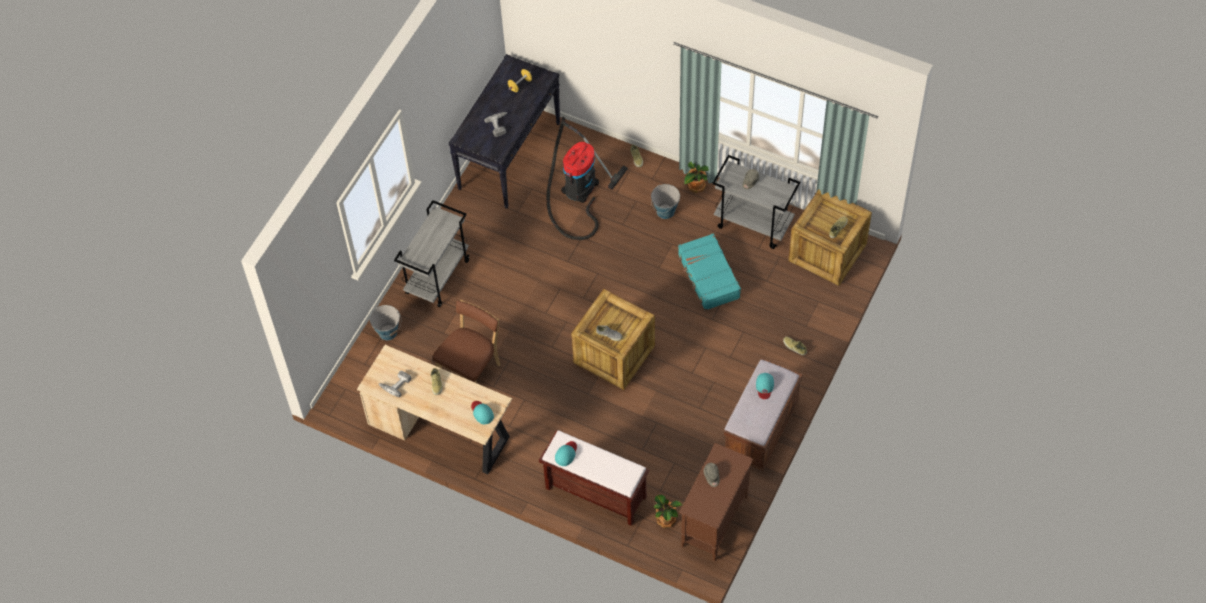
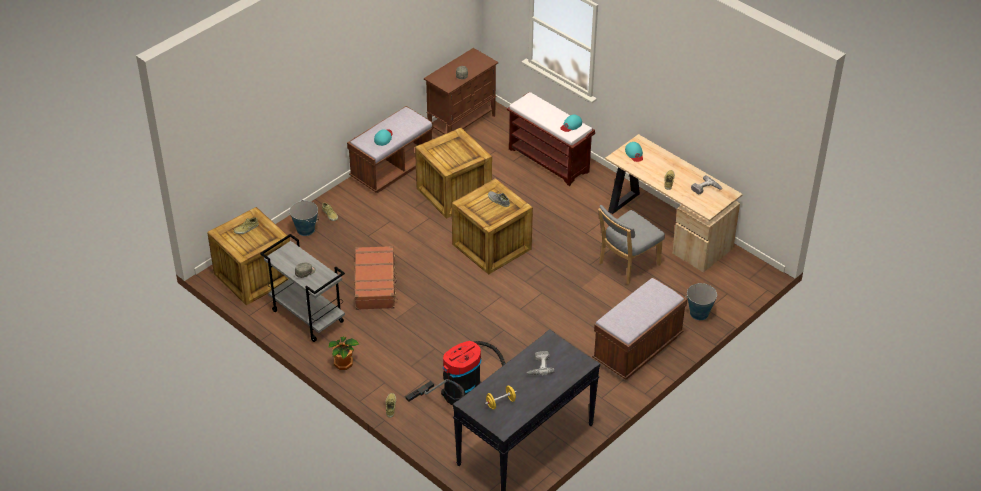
camera: 165 degrees left, 15 degrees down
(437, 276) = (637, 348): grey cart -> brown bench
(471, 370) = (626, 265): brown chair -> grey chair
(665, 211) = (386, 349): bucket -> bucket (305, 229)
(666, 518) = (499, 133): potted plant -> none
(679, 414) = (455, 193): none -> crate
(708, 277) = (375, 284): turquoise suitcase -> brown suitcase

